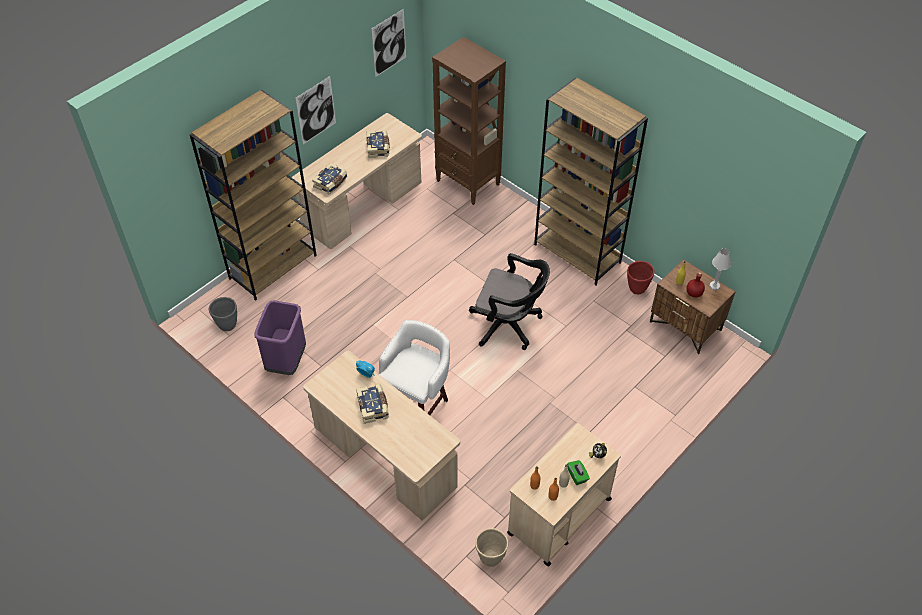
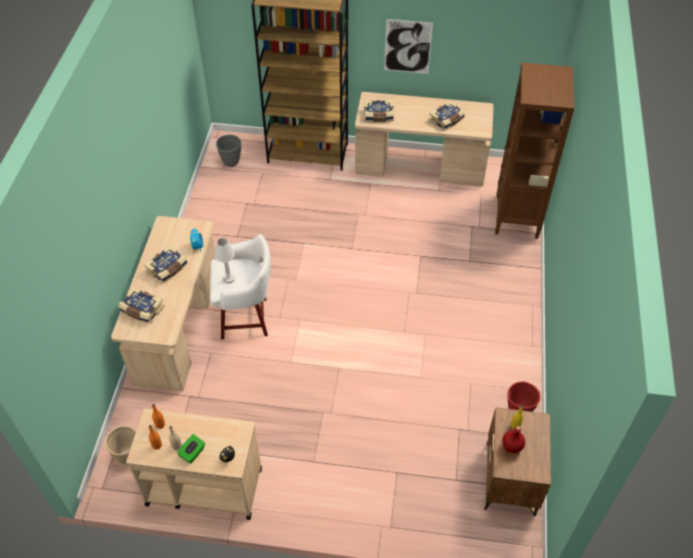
camera: 55 degrees right, 0 degrees up
(286, 361) = (225, 213): purple trash can -> none
(389, 43) = (517, 34): picture -> none
(404, 446) = (142, 310): none -> book
(509, 325) = (383, 334): black office chair -> none
(578, 253) = (515, 340): brown bookcase -> none
(714, 286) = (539, 460): white table lamp -> white table lamp (229, 278)

